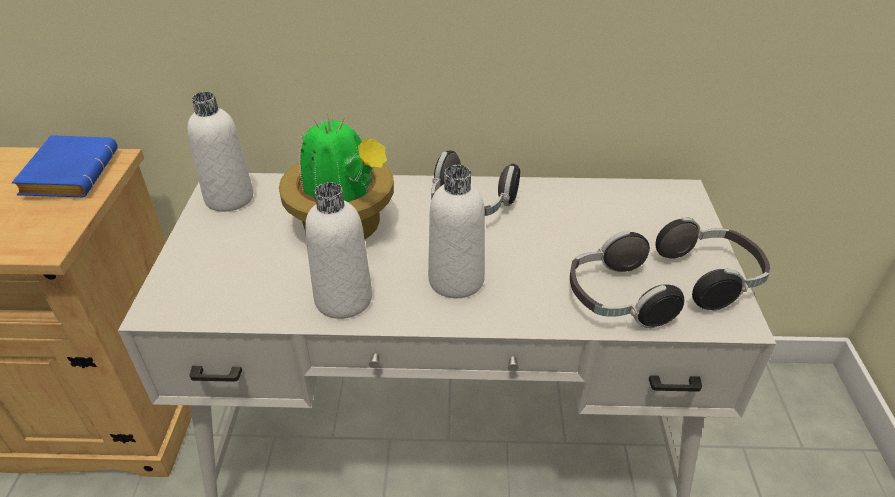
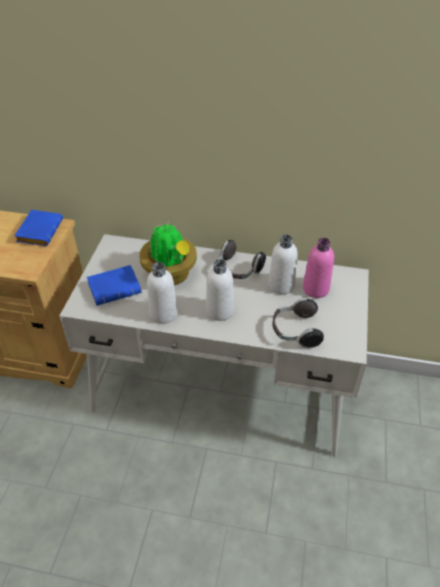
camera: 10 degrees right, 5 degrees up
(229, 198) = (115, 251): white bottle -> white bottle (281, 285)
(237, 261) = (115, 287): none -> blue book
(623, 220) = (315, 289): none -> pink bottle
(710, 278) = (348, 326): headphones -> none

